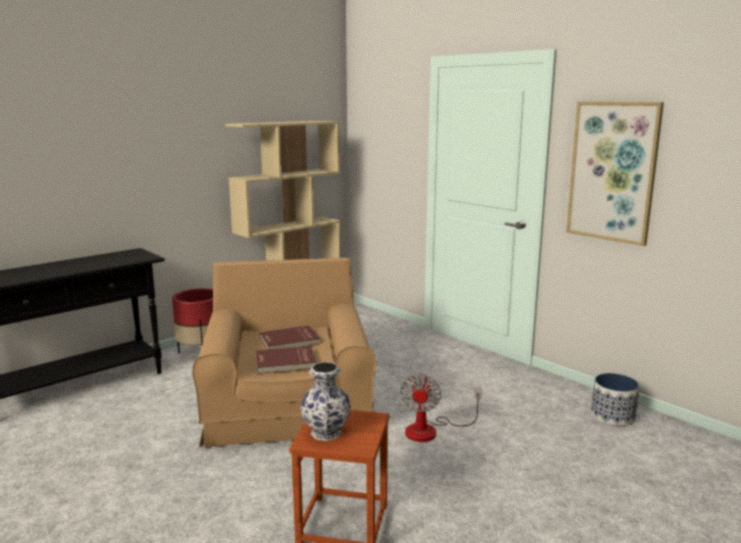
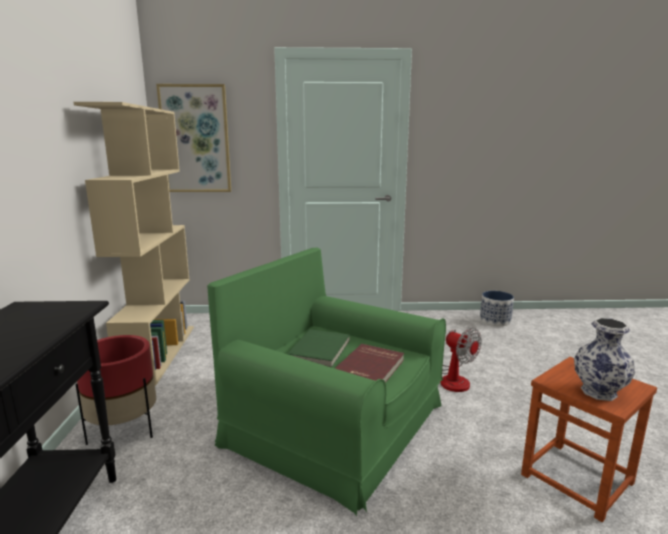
camera: 50 degrees left, 0 degrees up
(288, 407) = (335, 424): brown armchair -> green armchair
(289, 341) = (321, 350): red book -> green book
(612, 172) = (464, 146): picture -> picture (195, 139)

